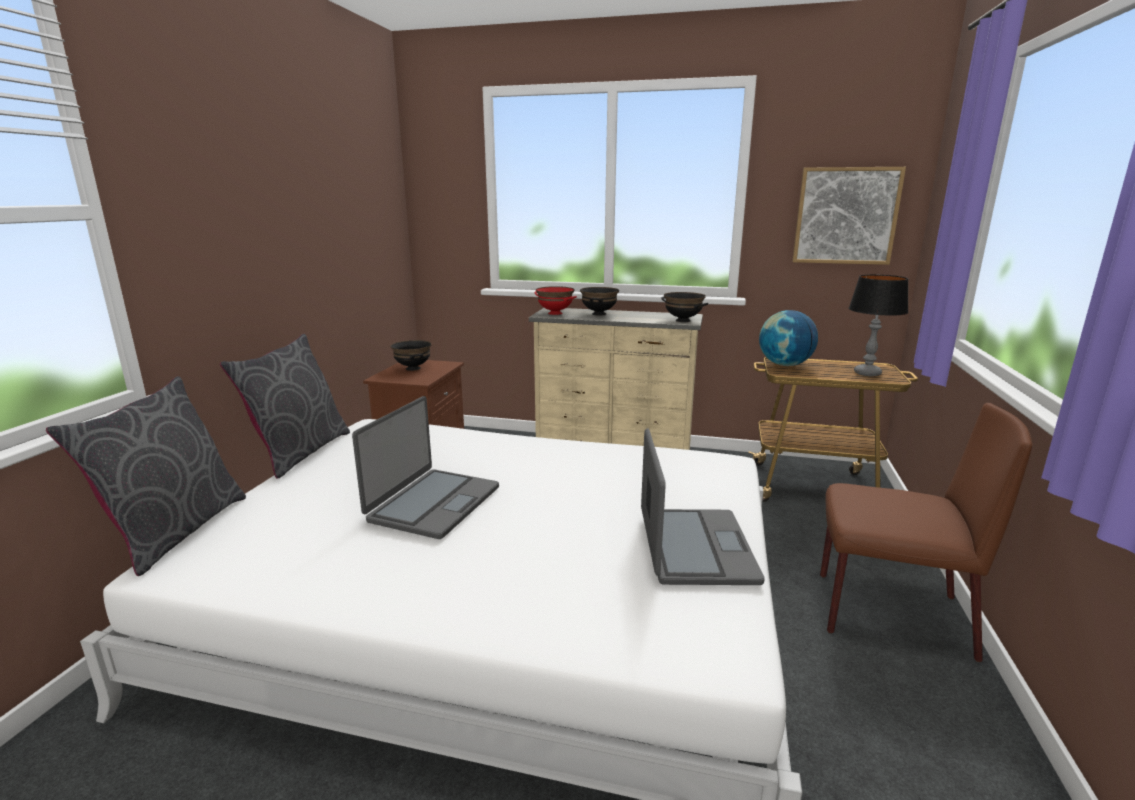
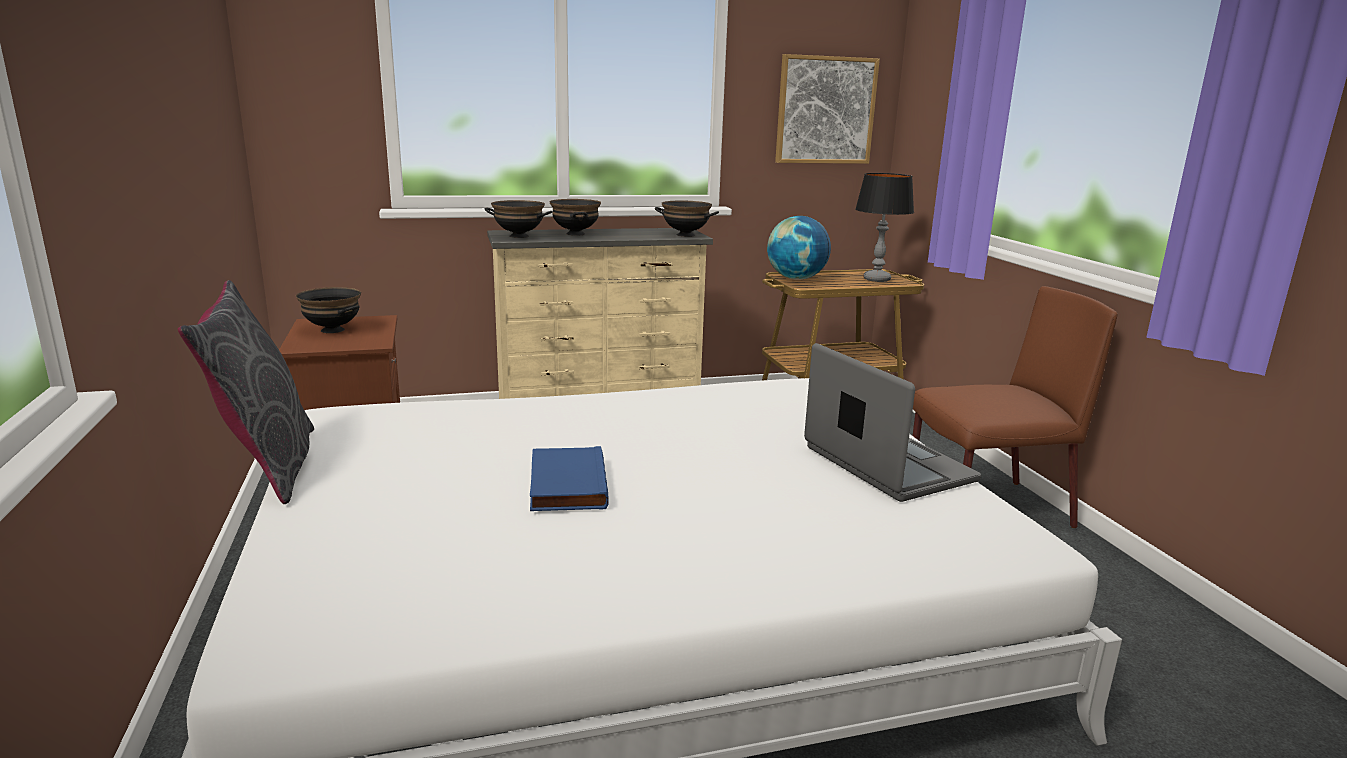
camera: 30 degrees left, 0 degrees up
(175, 531) = (210, 605): grey pillow -> none
(433, 504) = (565, 485): laptop -> blue book
(555, 313) = (519, 236): red bowl -> black bowl

